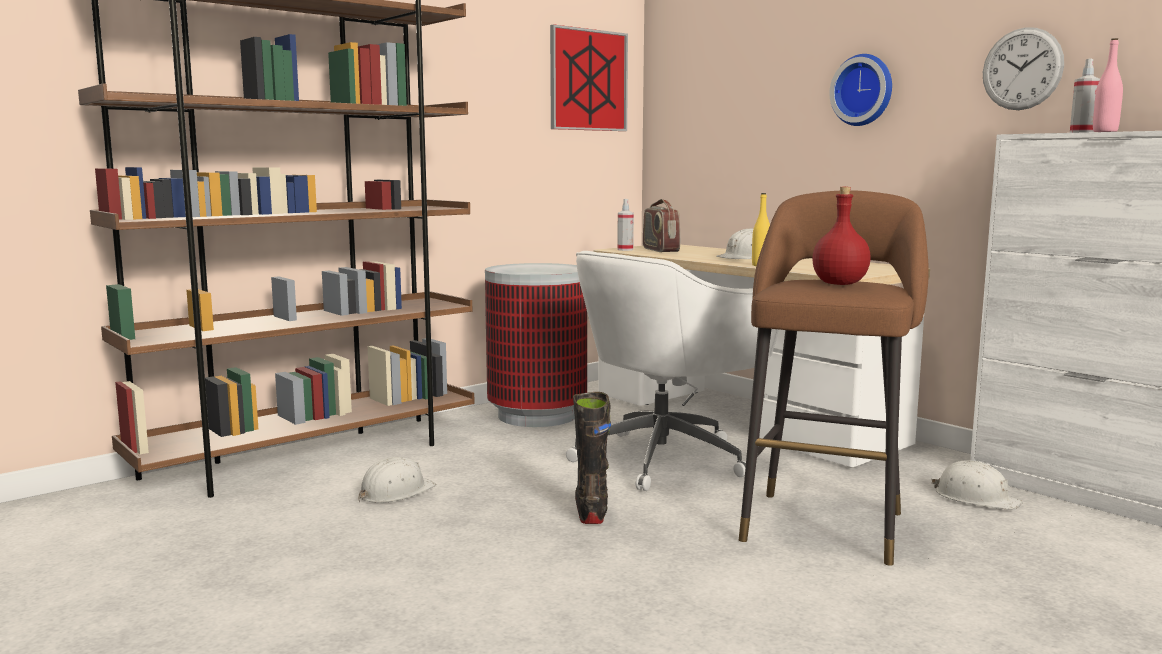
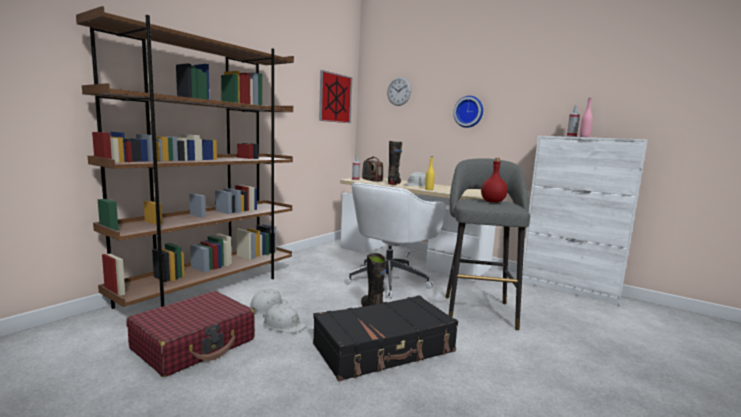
camera: 15 degrees left, 0 degrees up
(239, 543) = (194, 344): none -> red suitcase
(537, 415) = (317, 260): trash can -> none
(575, 576) = (384, 349): none -> black suitcase
(699, 255) = (394, 183): none -> black boot
(824, 522) = (478, 310): brown stool -> grey stool
(976, 498) = (529, 293): white hard hat -> white hard hat (283, 325)
(1022, 69) = (542, 107): wall clock -> wall clock (399, 91)

